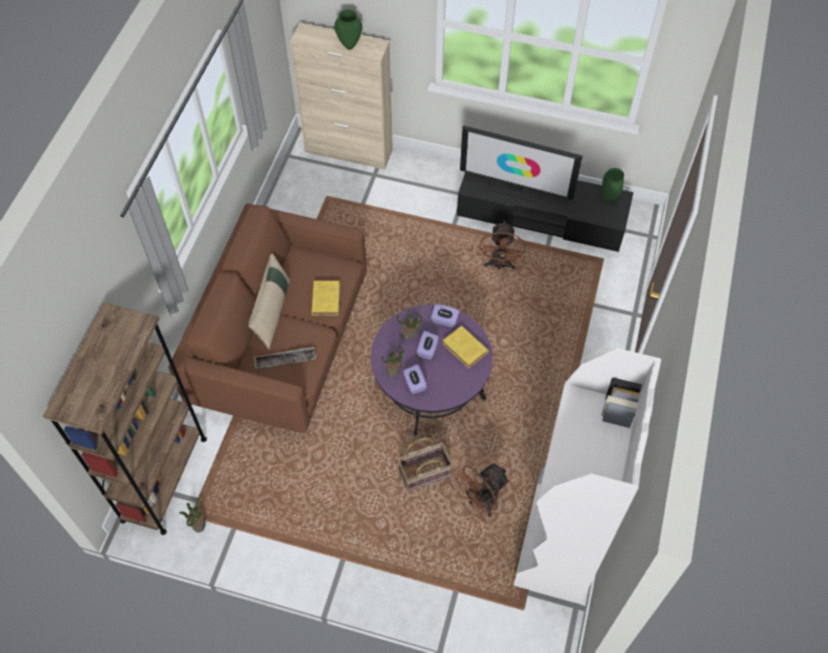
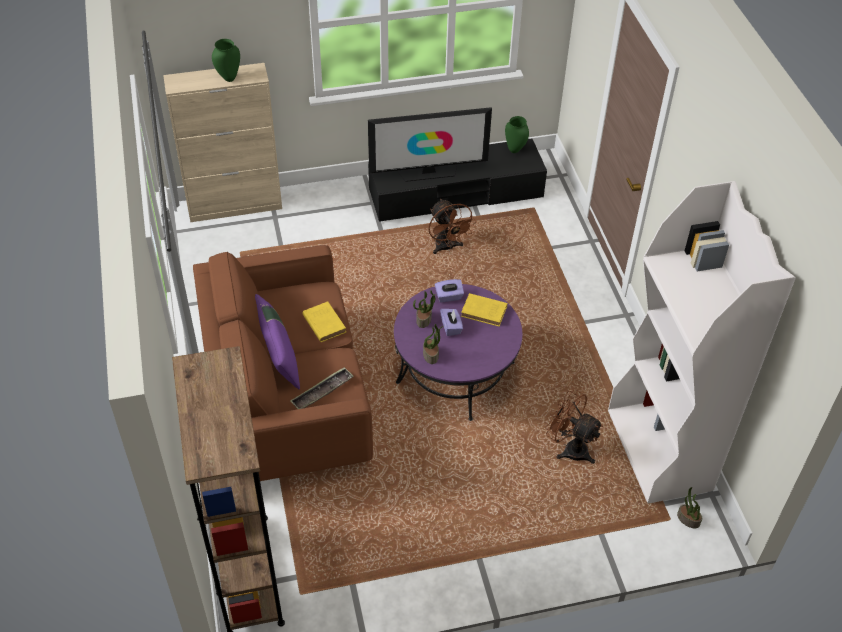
camera: 30 degrees left, 10 degrees down
(197, 521) = (310, 596): potted plant -> potted plant (688, 519)
(272, 312) = (279, 356): beige pillow -> purple pillow
(414, 384) = (460, 360): purple tissue box -> none
(424, 472) = (501, 447): basket -> none
(481, 501) = (570, 448): brown fan -> brown fan turned 105 degrees clockwise

